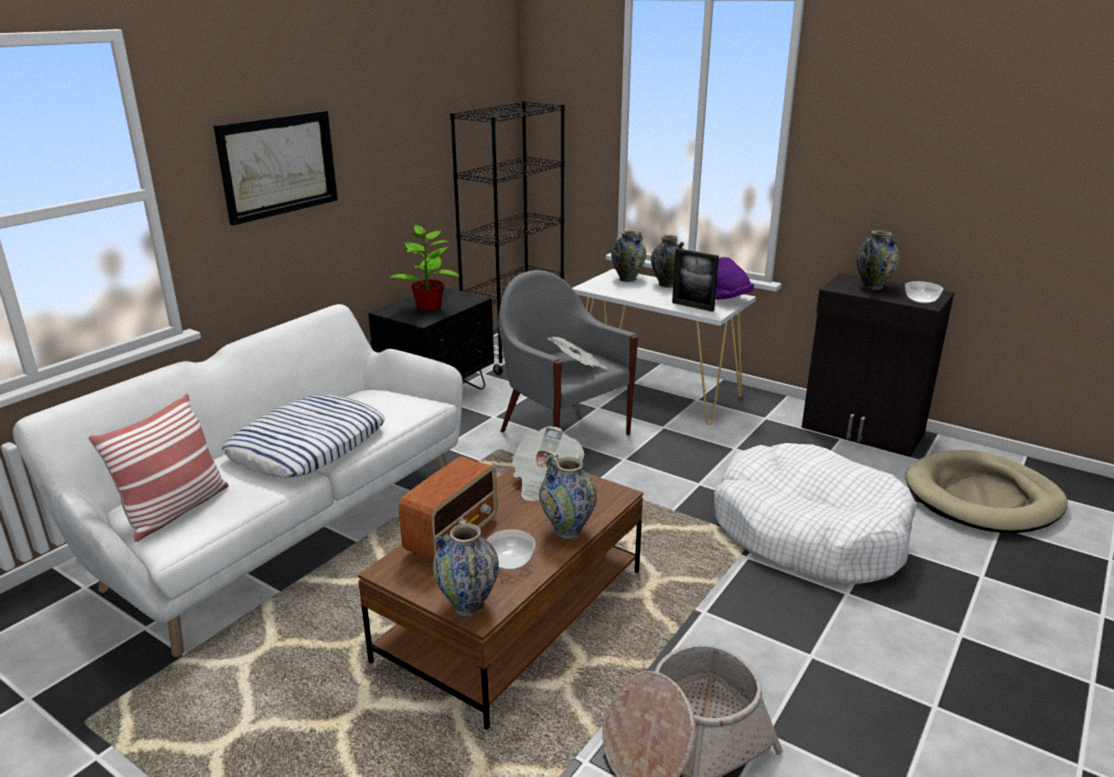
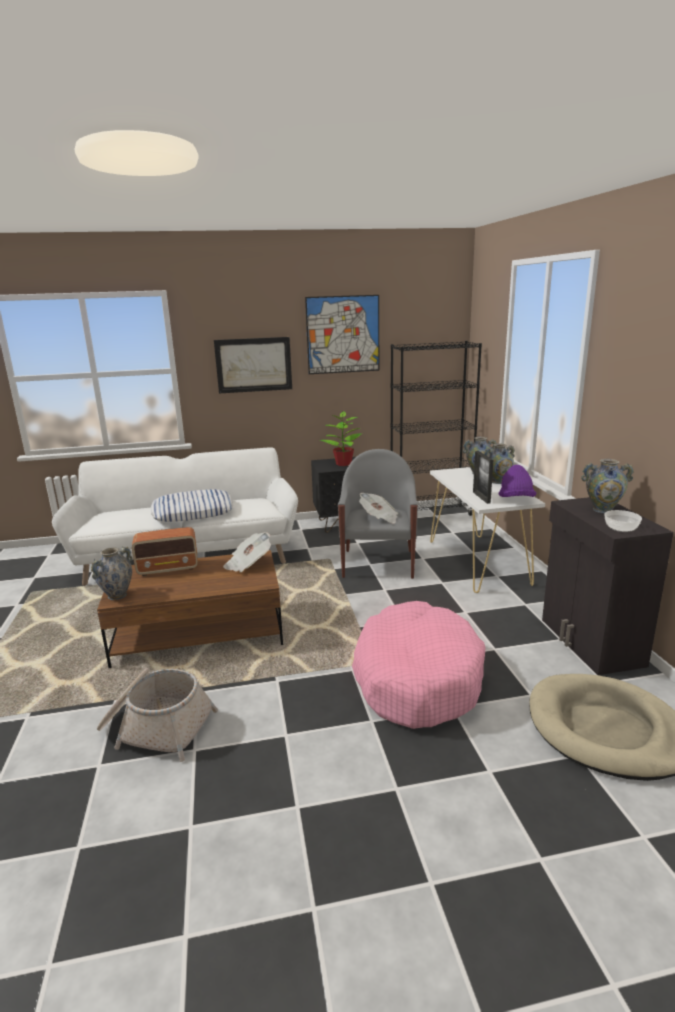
camera: 45 degrees right, 5 degrees down
(175, 510) = (110, 519): pillow -> none
(392, 102) = (343, 334): none -> picture
(510, 559) = (166, 587): bowl -> none
(568, 530) = (210, 587): vase -> none
(808, 532) = (416, 678): white dog bed -> pink dog bed

